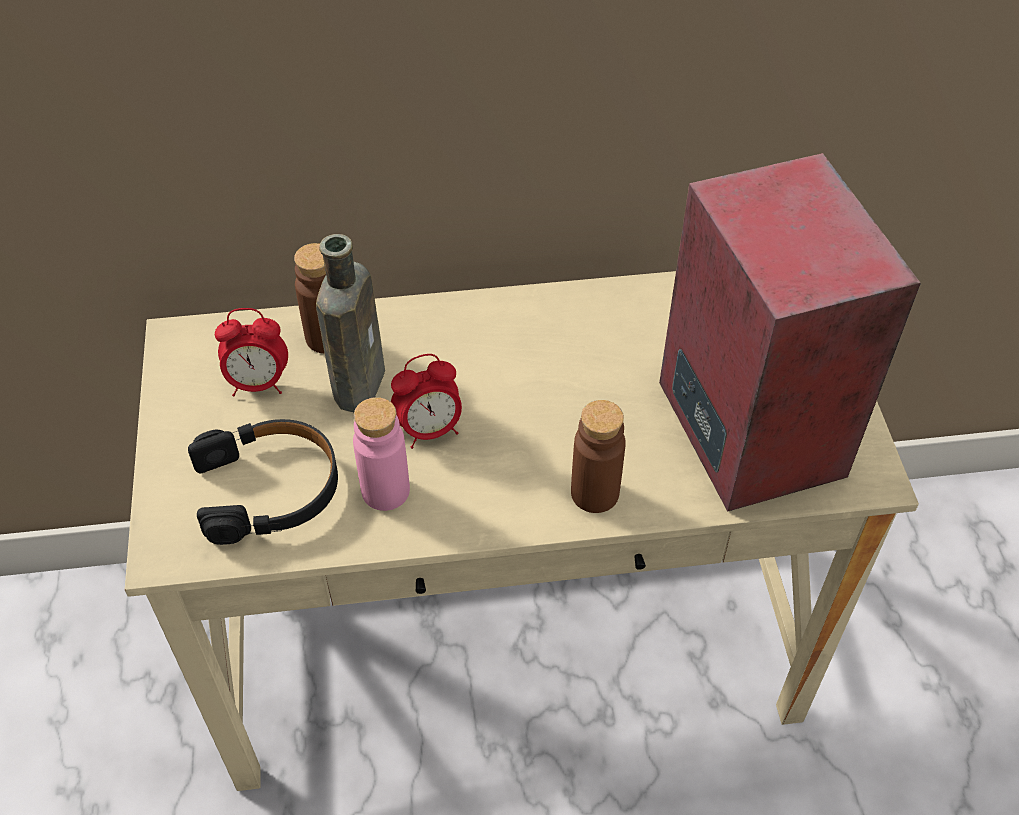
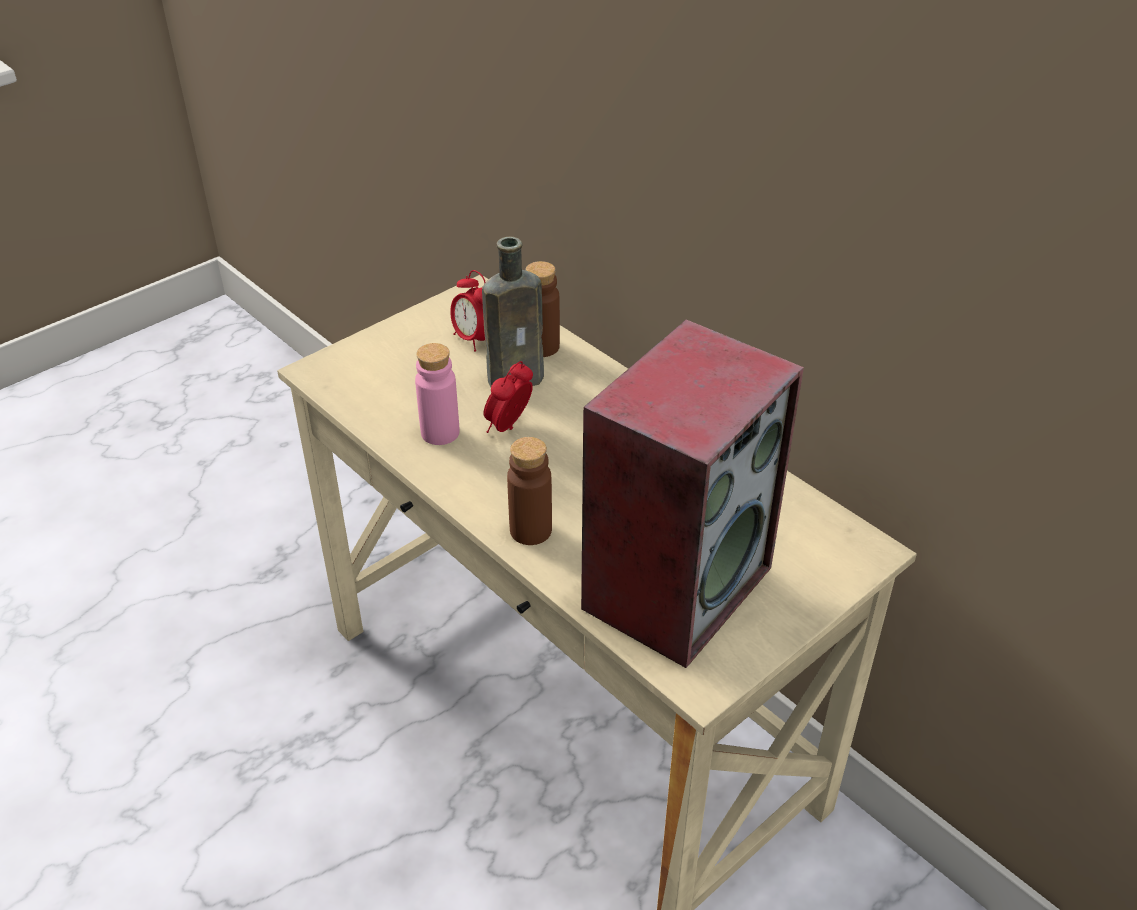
camera: 55 degrees right, 10 degrees down
(269, 489) = (396, 385): black headphones -> none
(429, 430) = (509, 427): alarm clock -> alarm clock turned 90 degrees clockwise

